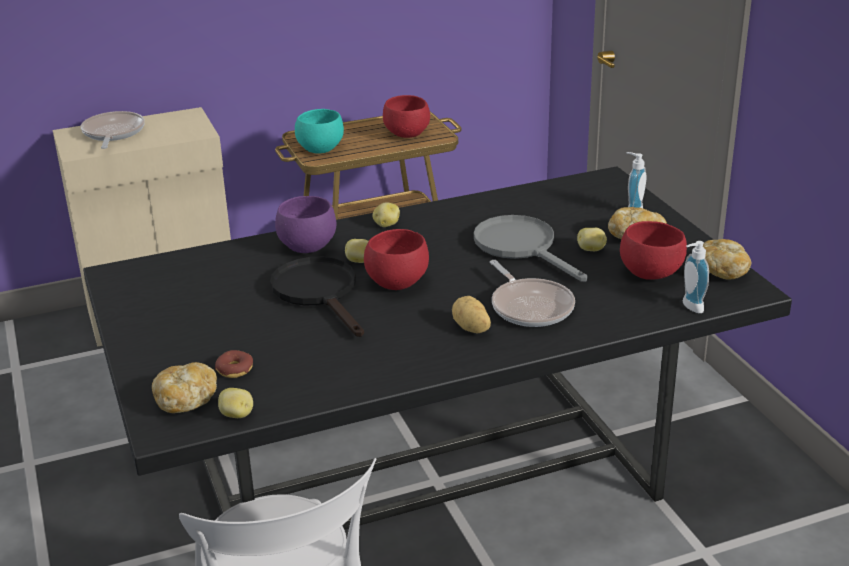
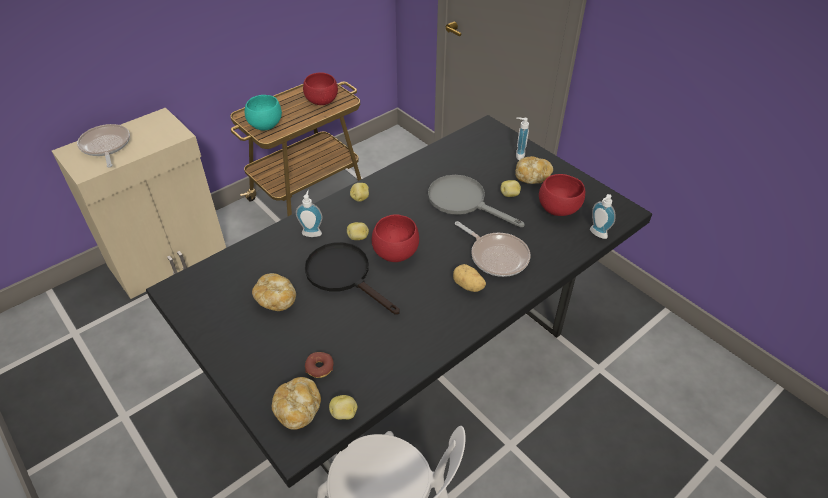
camera: 20 degrees left, 15 degrees up
(306, 247) = (312, 232): purple bowl -> soap dispenser
(721, 271) = (599, 198): bread -> bread (276, 299)

